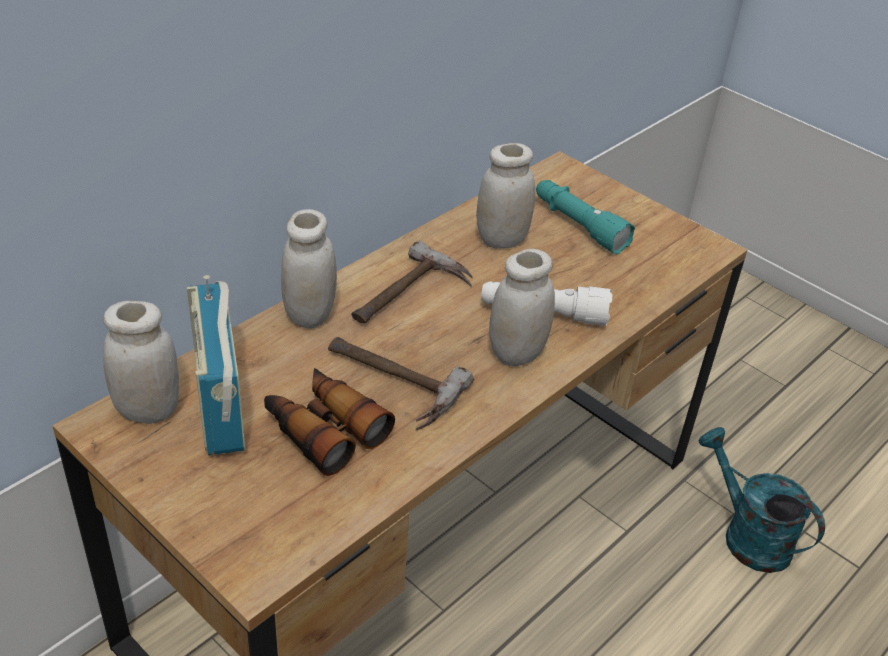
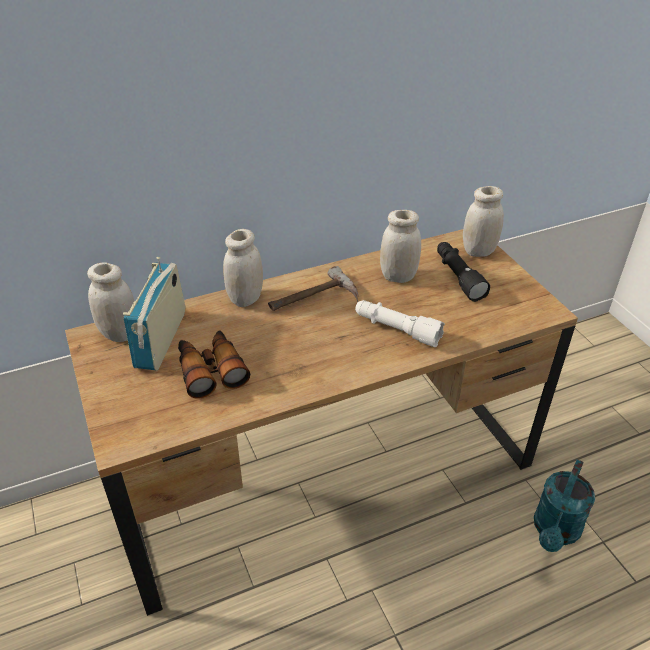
camera: 25 degrees right, 0 degrees up
(388, 384) = (266, 352): hammer -> none
(517, 353) = (362, 351): white jar -> white jar (478, 251)
(578, 225) = (458, 277): turquoise flashlight -> black flashlight
(747, 535) = (555, 531): turquoise watering can -> turquoise watering can turned 135 degrees counterclockwise

